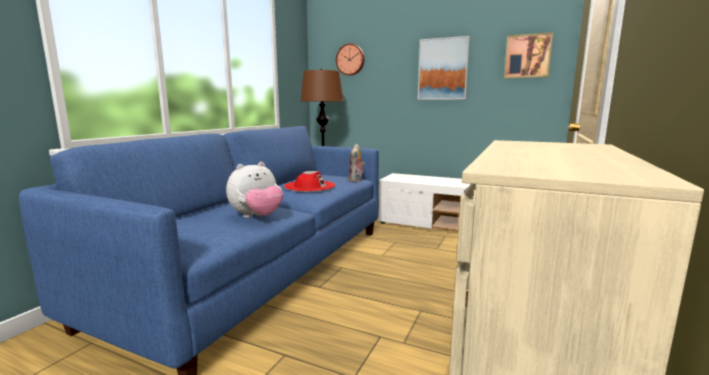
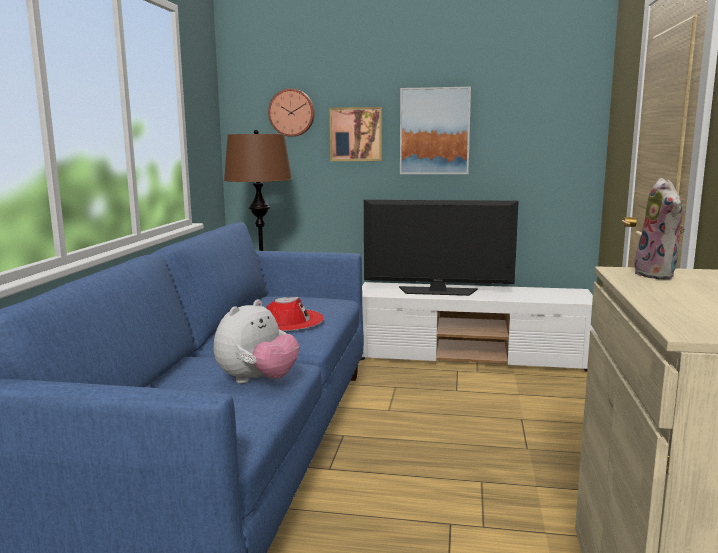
camera: 15 degrees left, 0 degrees up
(356, 180) = (339, 303): plush toy -> plush toy (658, 275)
(437, 180) = (437, 291): none -> television
(527, 56) = (548, 117): picture -> picture (356, 134)

